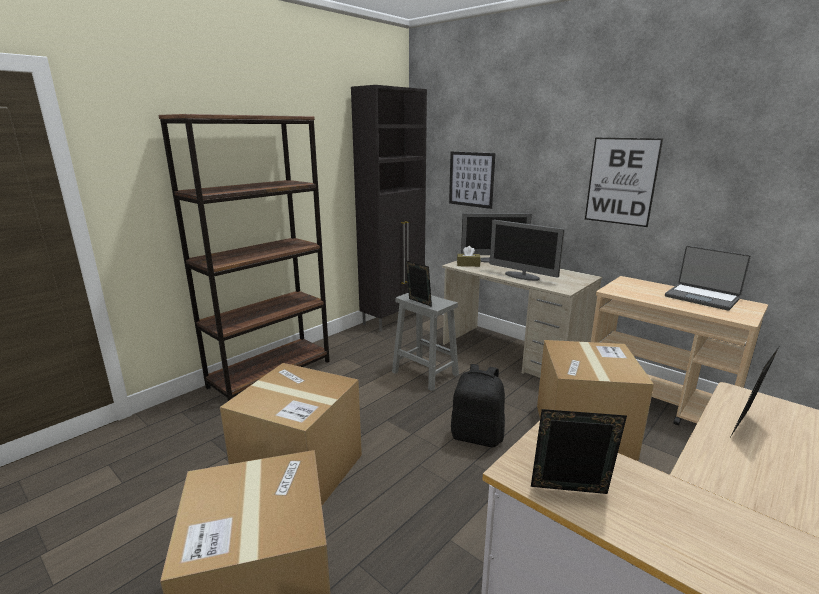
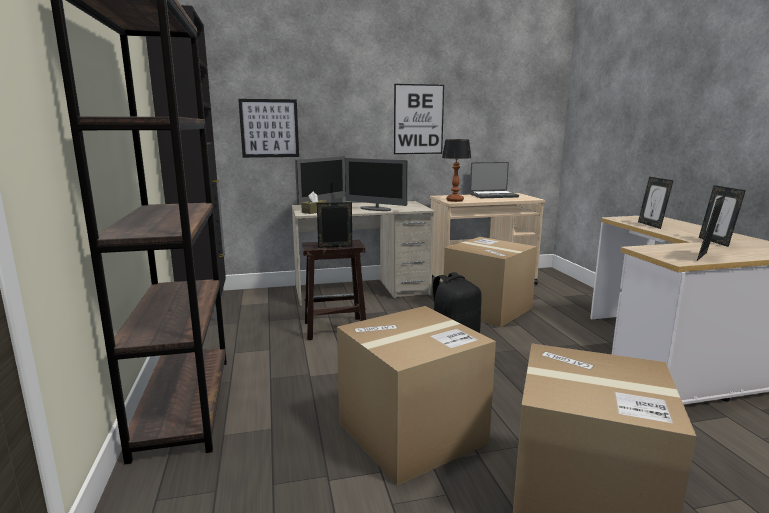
camera: 55 degrees left, 5 degrees down
(424, 373) = (334, 328): grey stool -> brown stool
(522, 276) = (375, 209): monitor -> monitor turned 45 degrees clockwise
(619, 290) = (455, 200): none -> table lamp
(716, 501) = (716, 242): none -> picture frame

